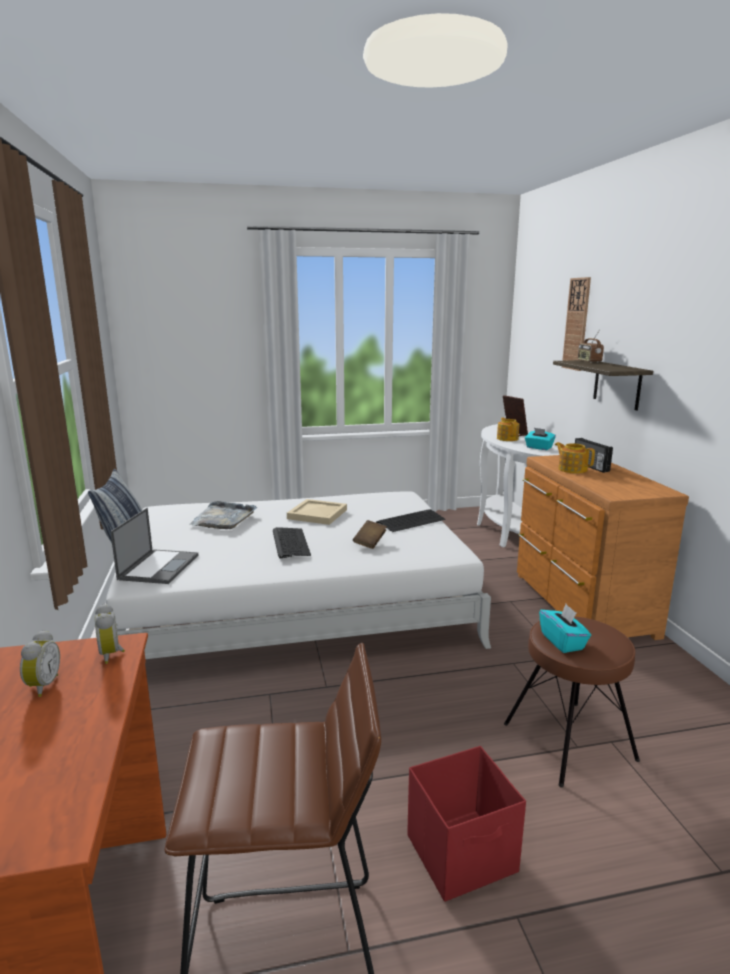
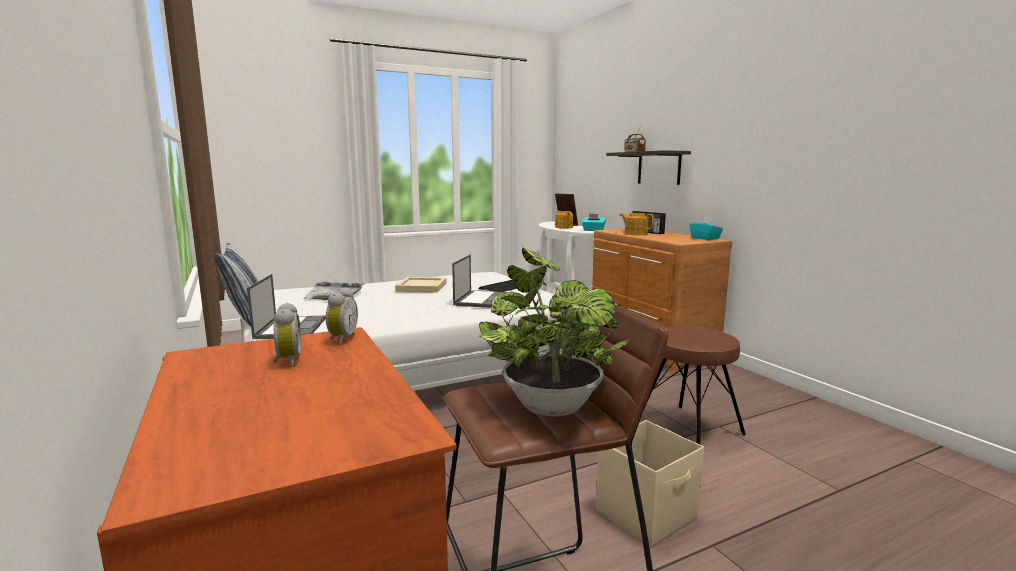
camera: 15 degrees left, 5 degrees down
(112, 654) = (341, 339): alarm clock -> alarm clock turned 135 degrees counterclockwise
(276, 773) = (548, 404): none -> potted plant
(290, 543) = (410, 304): keyboard -> none
(370, 542) = (482, 299): brown book -> laptop
(463, 854) = (647, 514): red storage box -> beige storage box
(562, 641) = (684, 338): turquoise tissue box -> turquoise tissue box (705, 238)
(576, 324) = (617, 127): wall clock -> none

